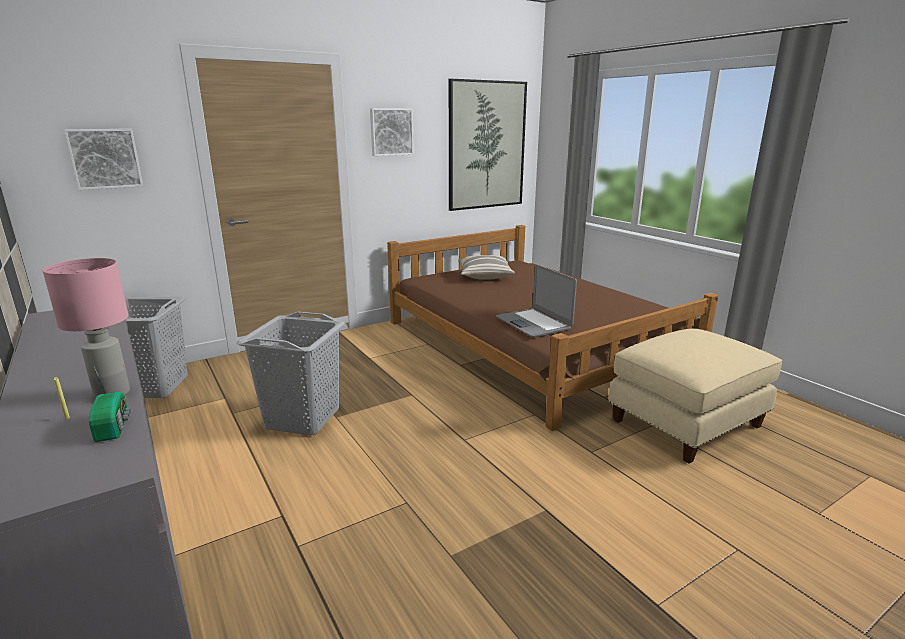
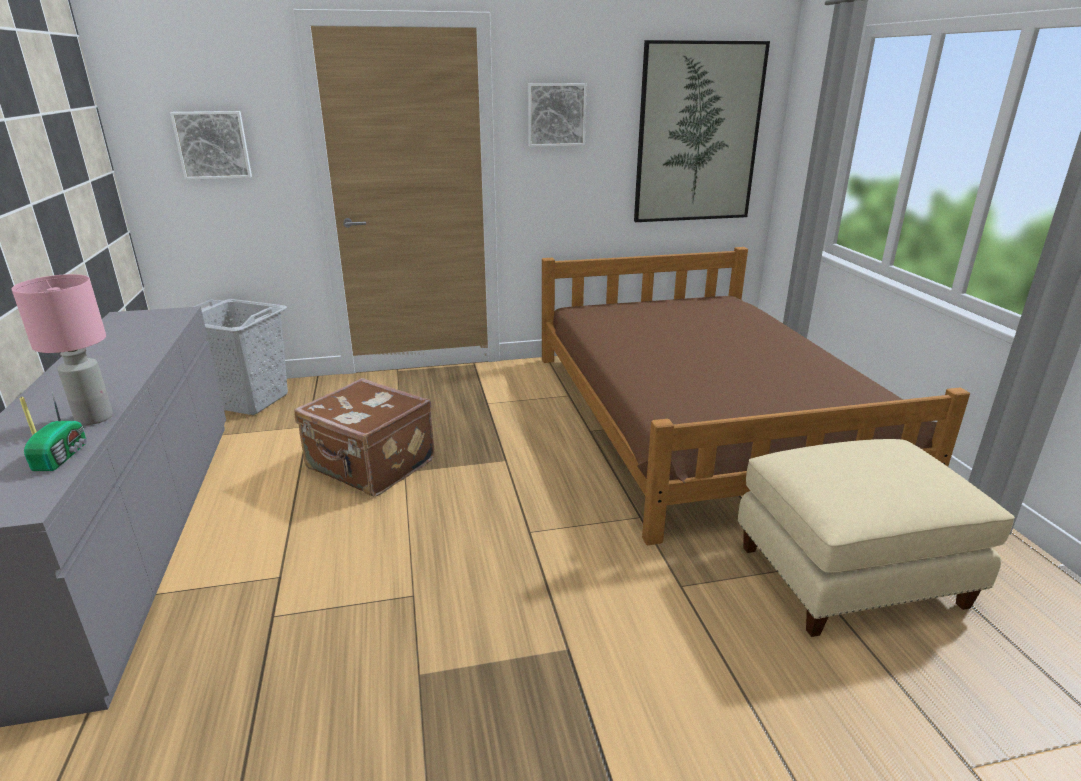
camera: 20 degrees right, 5 degrees up
(303, 418) = (370, 466): grey laundry basket -> brown suitcase
(484, 276) = (663, 315): pillow -> none
(533, 323) = (672, 395): laptop -> none

